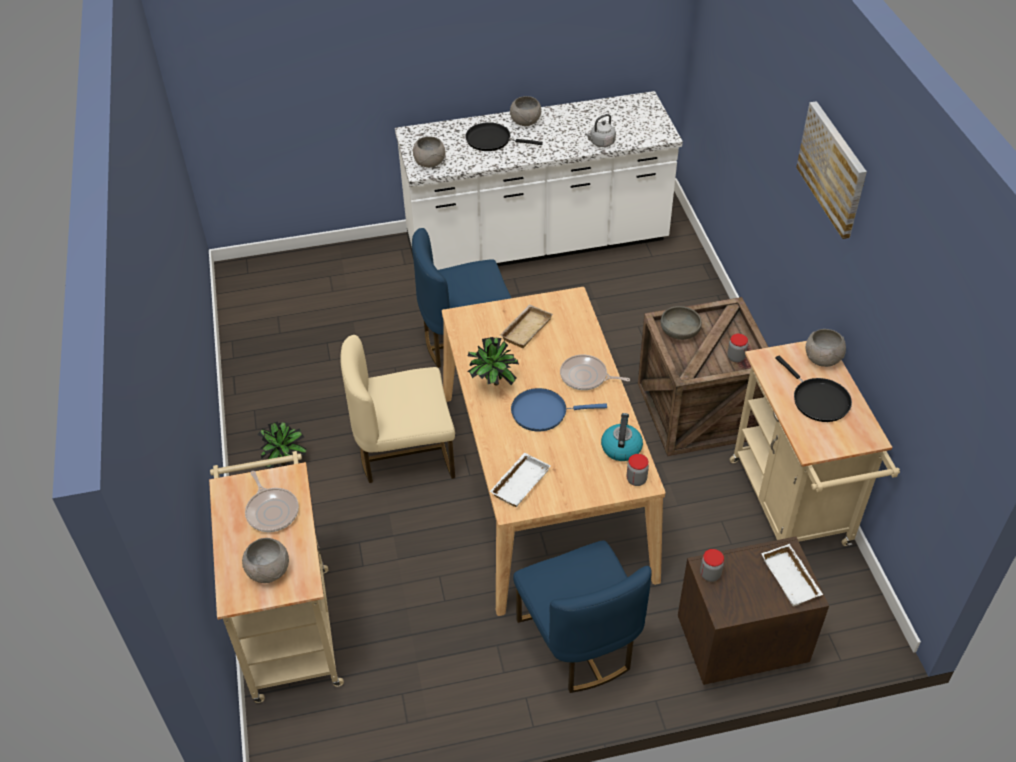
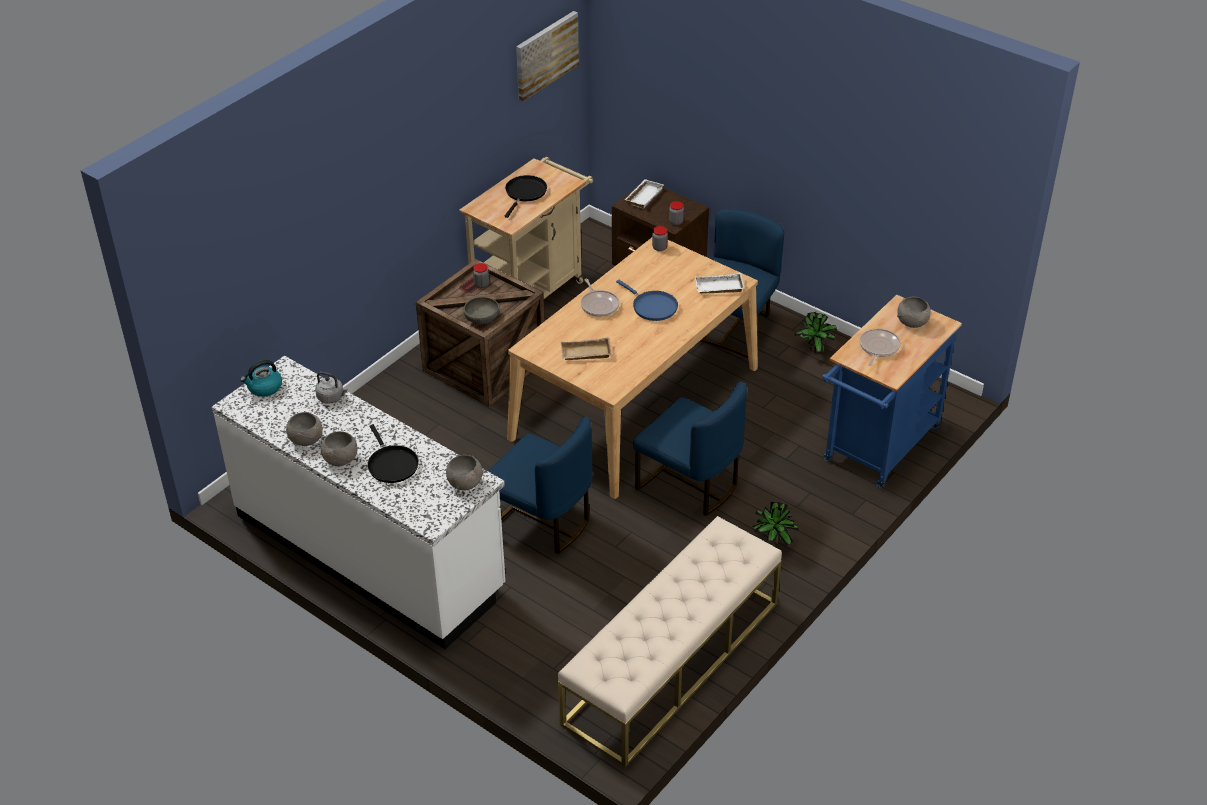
camera: 130 degrees left, 5 degrees down
(260, 332) = (672, 662): none -> beige bench
(290, 624) = (877, 449): beige cart -> blue cart
(405, 453) = (689, 484): beige chair -> blue chair
(492, 385) = (656, 340): potted plant -> potted plant (815, 350)
(621, 447) = (642, 264): kettle -> kettle (264, 388)
(823, 358) = (483, 204): grey bowl -> grey bowl (305, 439)
(833, 168) = (410, 126): picture -> picture (546, 54)

